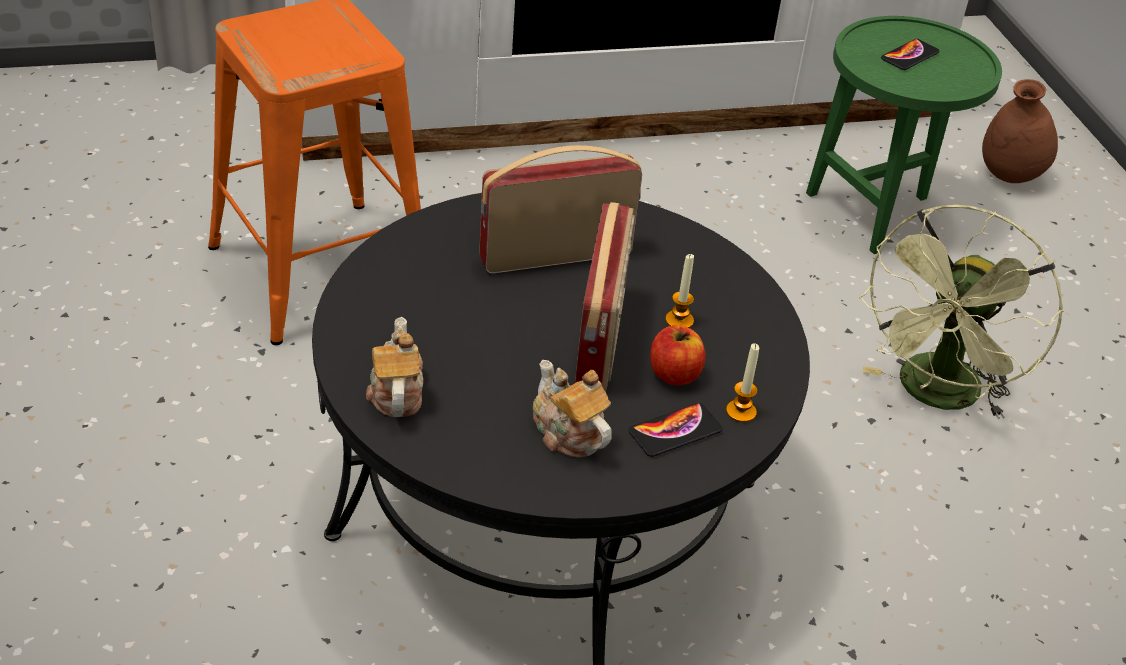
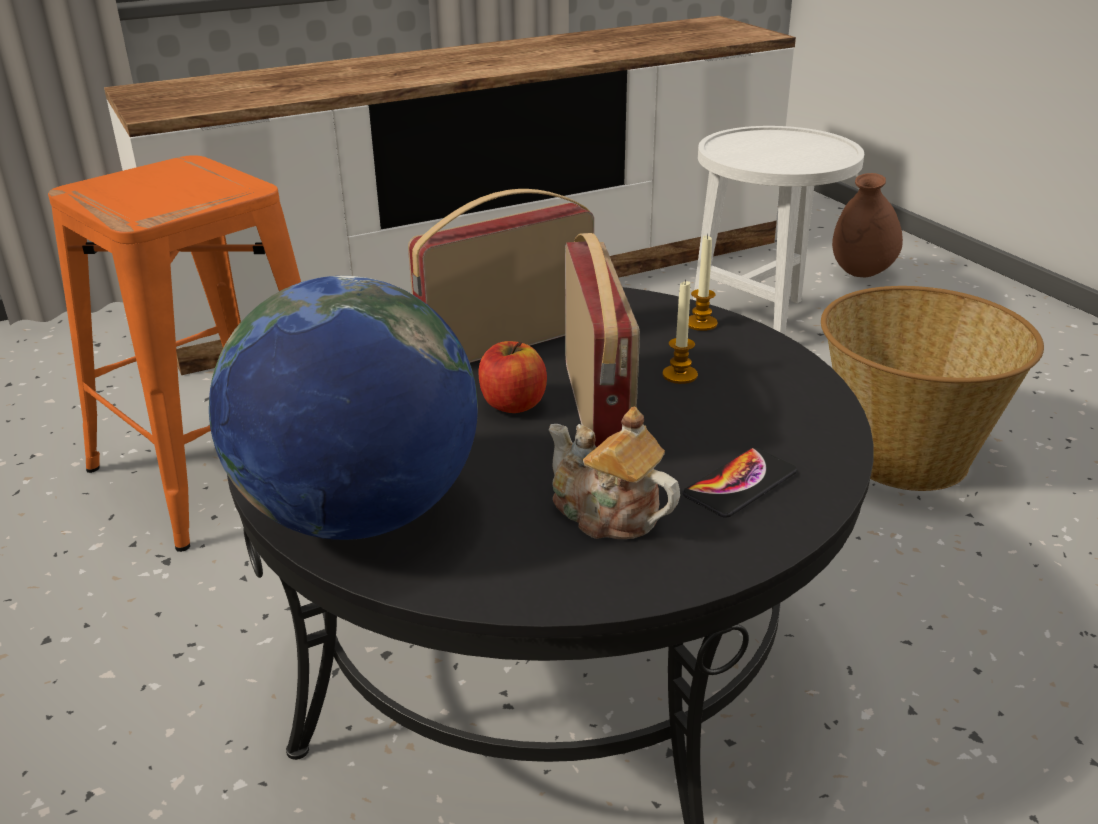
camera: 10 degrees left, 10 degrees down
(396, 392) = (359, 514): teapot -> globe
(674, 374) = (704, 426): apple -> apple (513, 404)
(741, 412) = (805, 448): candle -> candle (701, 323)
(877, 211) = (763, 317): green side table -> white side table
(909, 56) = (771, 150): phone -> none
(935, 396) = (905, 455): green fan -> basket

